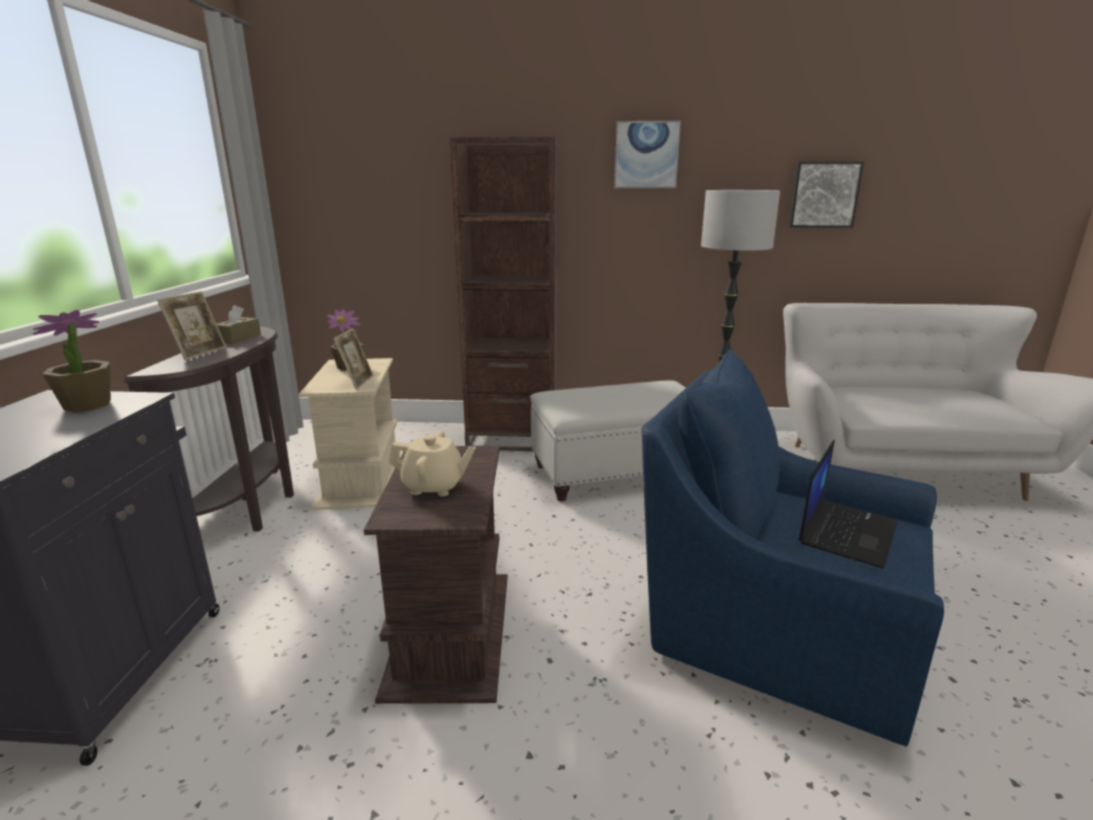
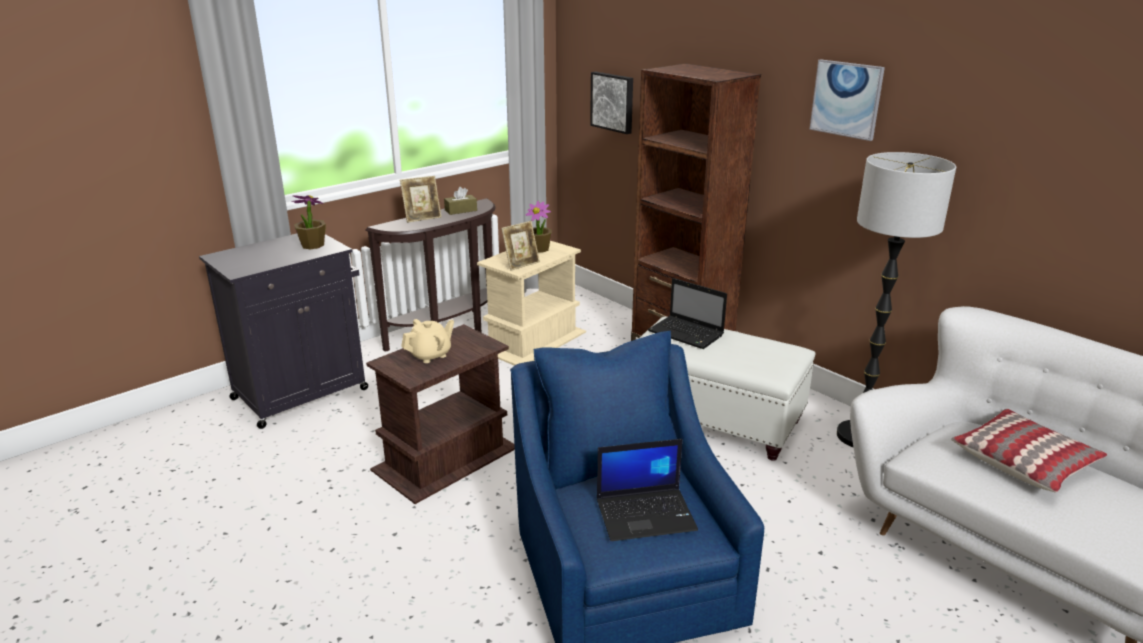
camera: 45 degrees right, 5 degrees up
(434, 486) = (430, 355): beige teapot -> beige teapot turned 90 degrees counterclockwise
(581, 397) = (687, 334): none -> laptop
(823, 195) = (1049, 182): picture -> picture (613, 102)
(894, 395) = (1023, 461): none -> pillow

